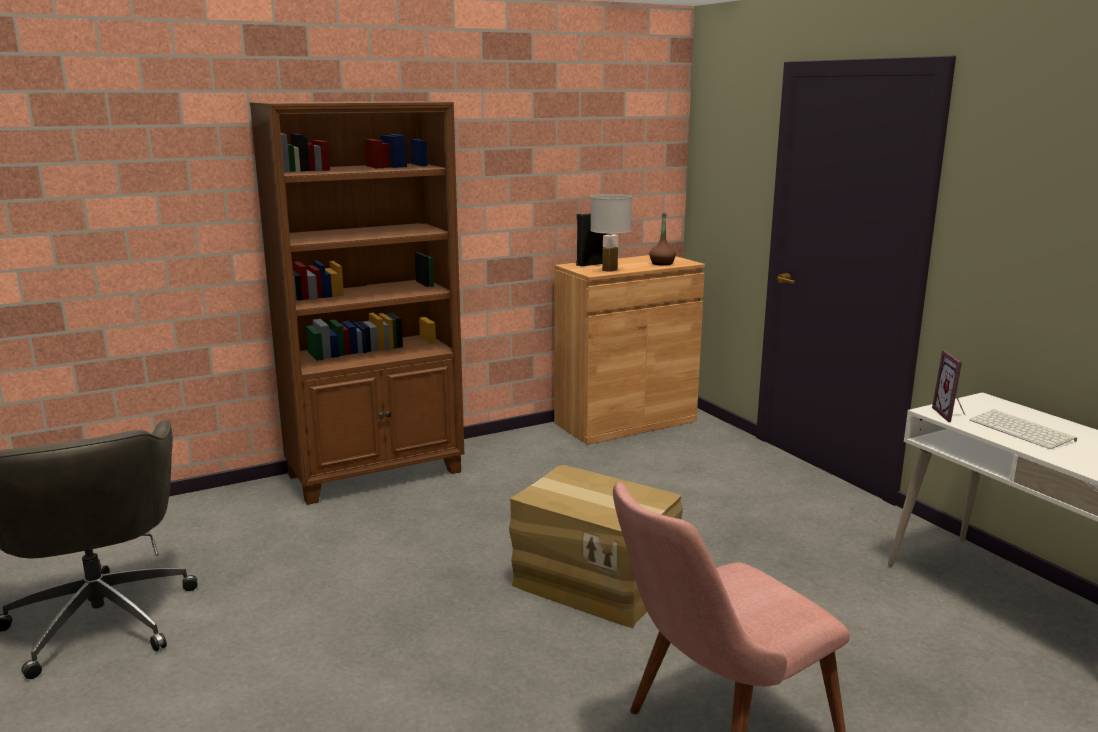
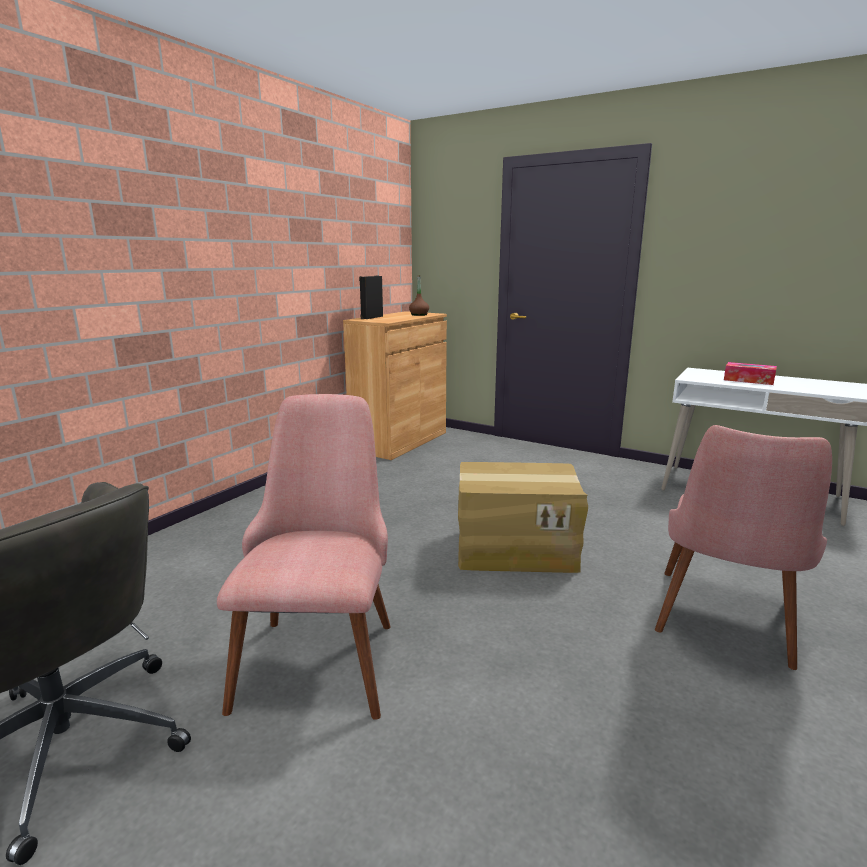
camera: 30 degrees left, 0 degrees up
(315, 615) = (321, 649): none -> pink chair
(377, 474) = (243, 515): brown bookcase -> none
(609, 270) = (393, 319): white table lamp -> none
(952, 415) = (701, 378): picture frame -> none
(1023, 431) = (748, 380): keyboard -> tissue box

